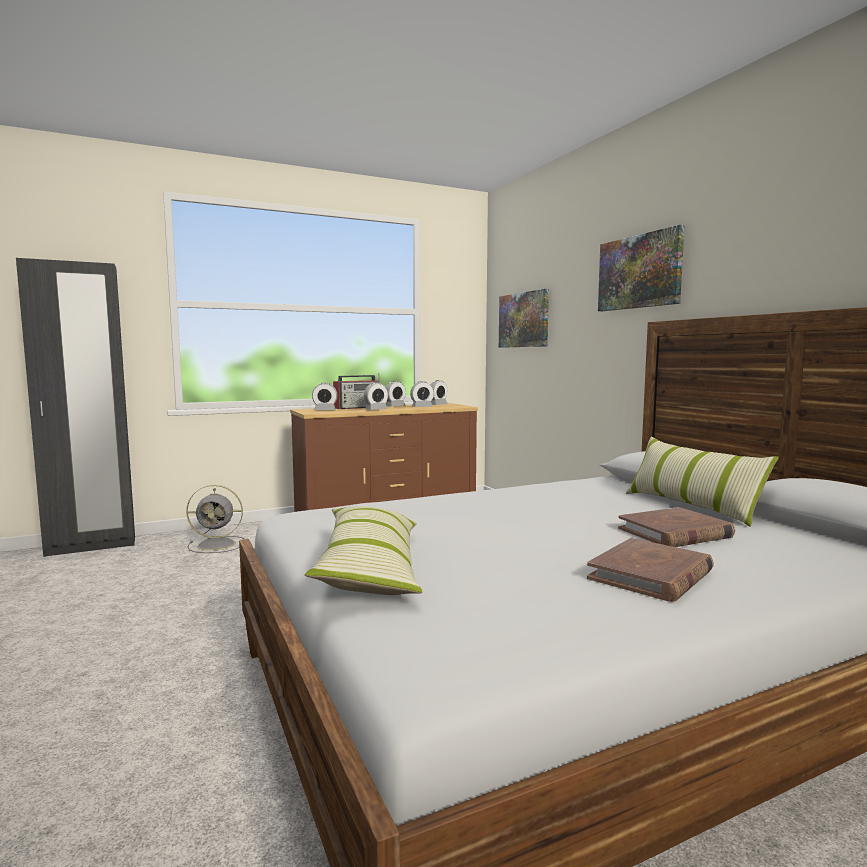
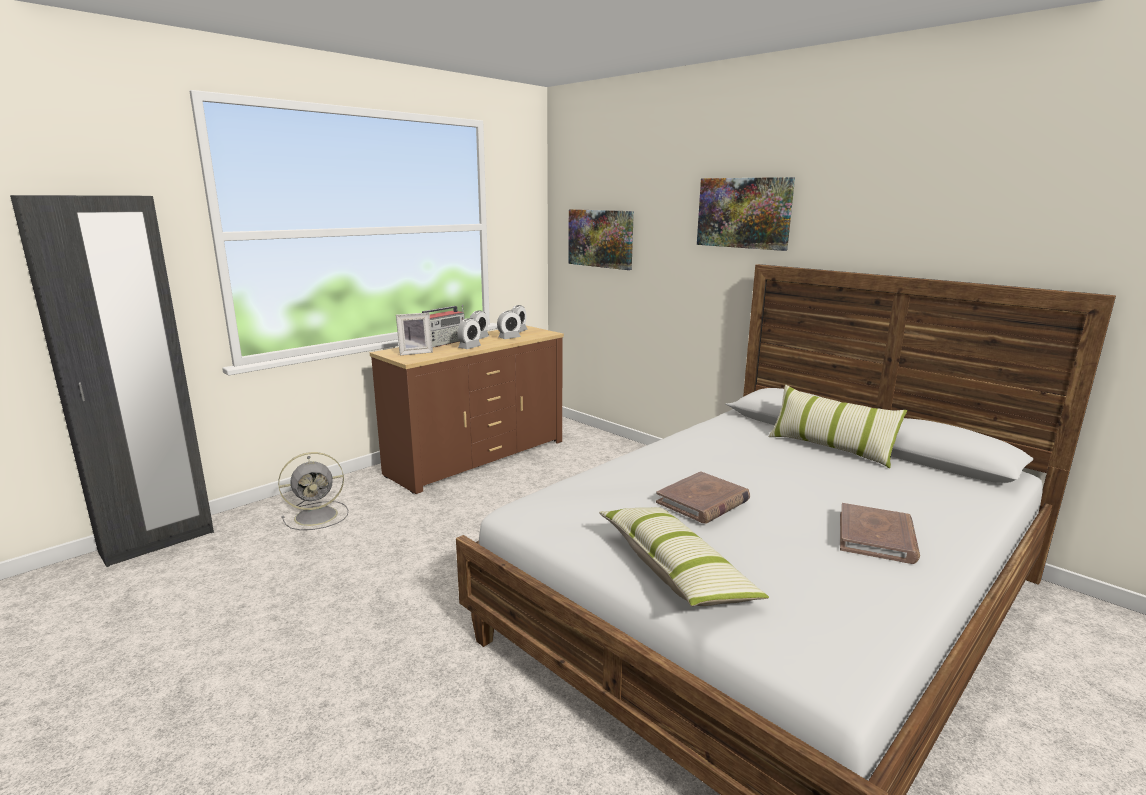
camera: 20 degrees left, 10 degrees up
(325, 410) = (415, 352): alarm clock -> picture frame
(675, 533) = (848, 484): brown book -> brown book (703, 501)

